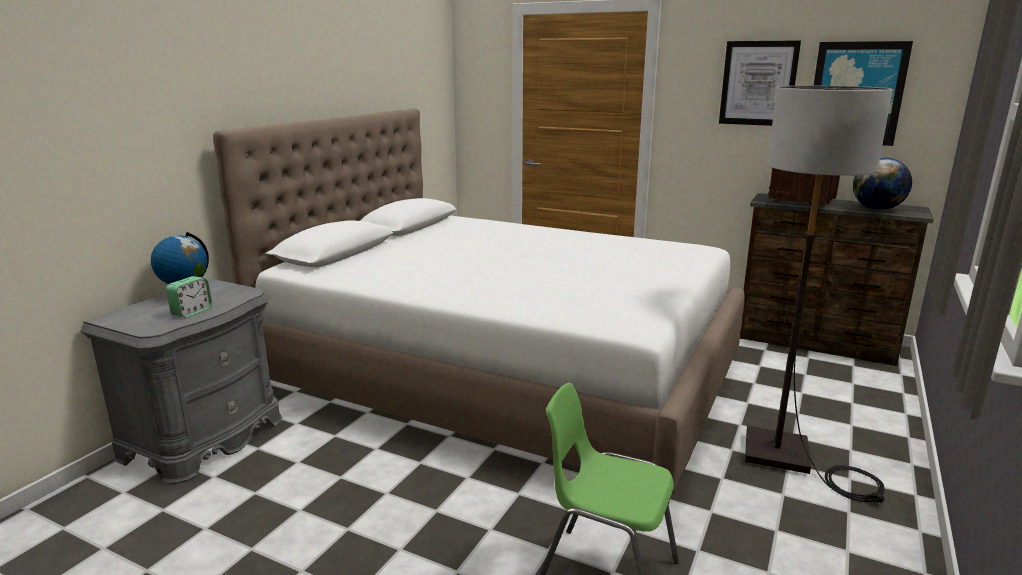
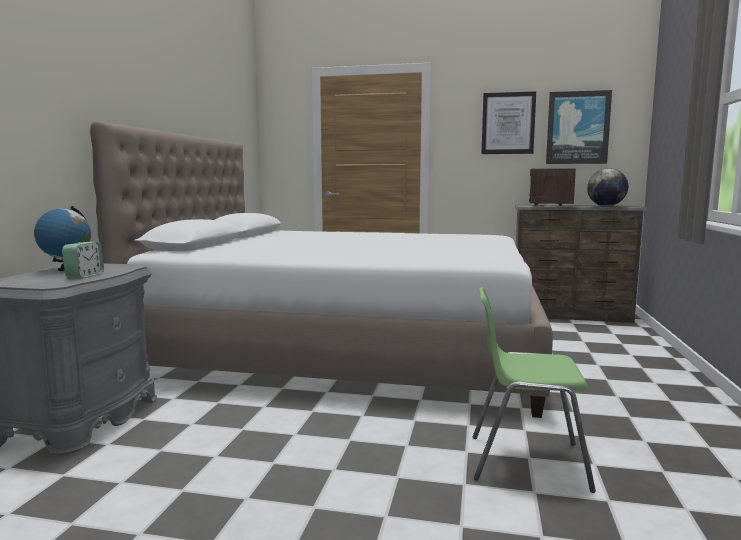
camera: 15 degrees left, 10 degrees down
(798, 462) = (612, 378): floor lamp -> none

